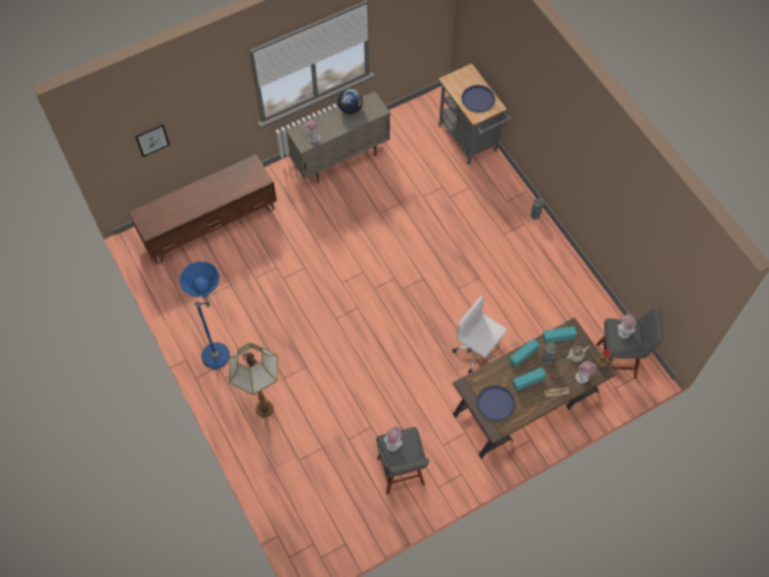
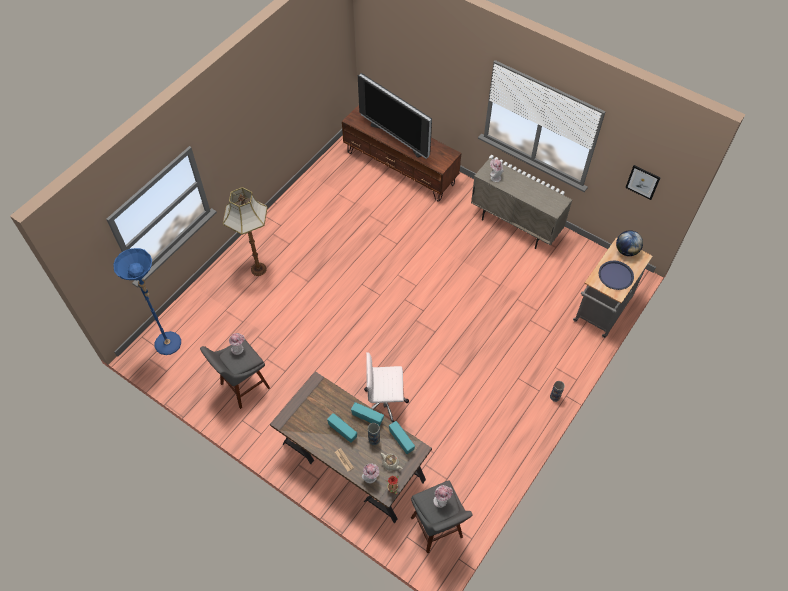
camera: 65 degrees right, 5 degrees down
(152, 139) = (402, 64): picture -> picture (642, 182)
(202, 200) = (397, 138): none -> television
(222, 354) = (292, 223): blue floor lamp -> blue floor lamp (171, 347)
(350, 109) = (541, 190): globe -> globe (626, 251)
(478, 351) = (385, 402): white office chair -> white office chair turned 105 degrees counterclockwise
(495, 403) = (309, 412): blue tray -> none

